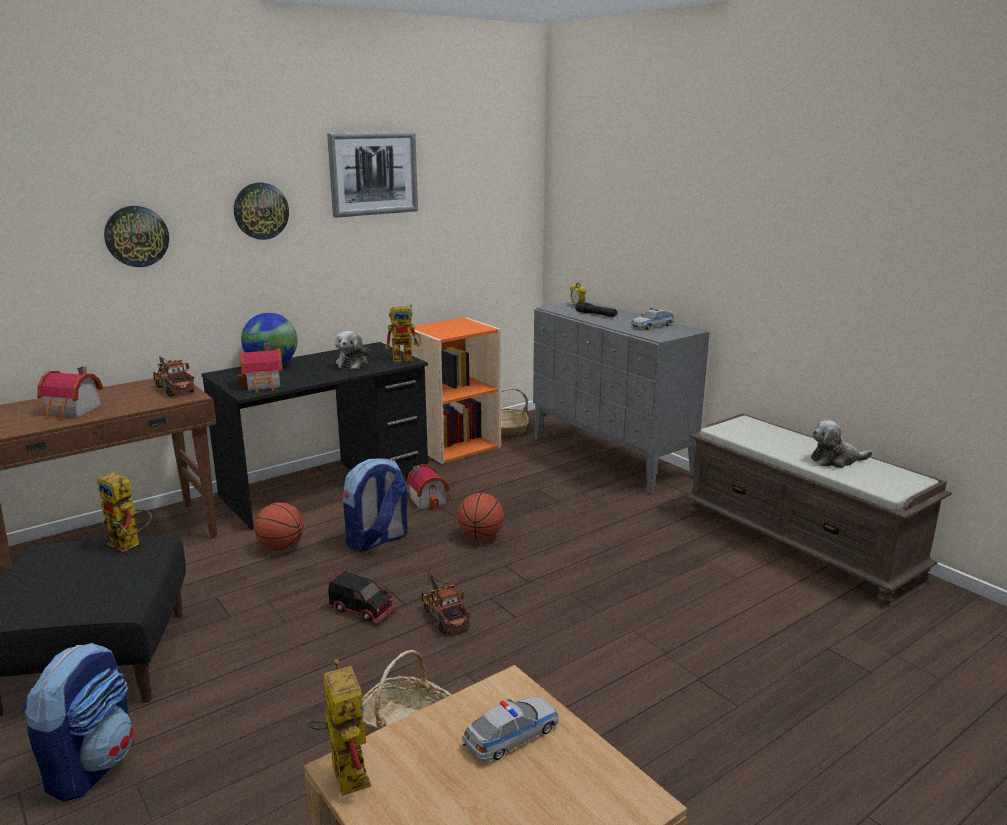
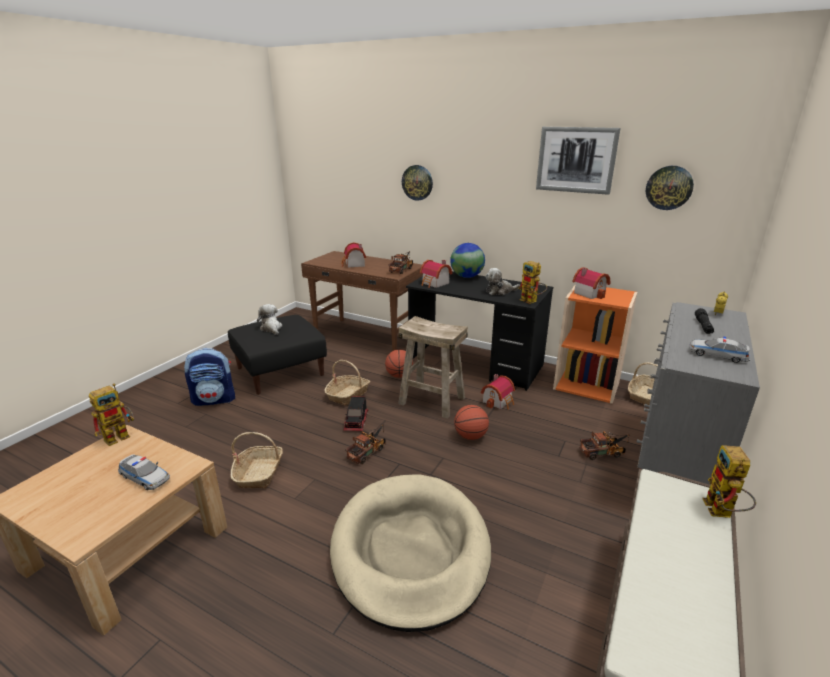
camera: 65 degrees right, 5 degrees up
(130, 545) = (304, 329): toy robot -> toy robot (722, 513)
(261, 211) = (487, 177): wall clock -> wall clock (669, 187)
(278, 602) = (348, 395): none -> basket
(377, 540) = (431, 401): backpack -> beige stool
(443, 330) = (590, 293): none -> toy house
(573, 479) = (604, 453): none -> toy truck
(644, 626) = (410, 550): none -> beige dog bed
(836, 460) = (680, 591): plush toy -> plush toy (271, 328)

